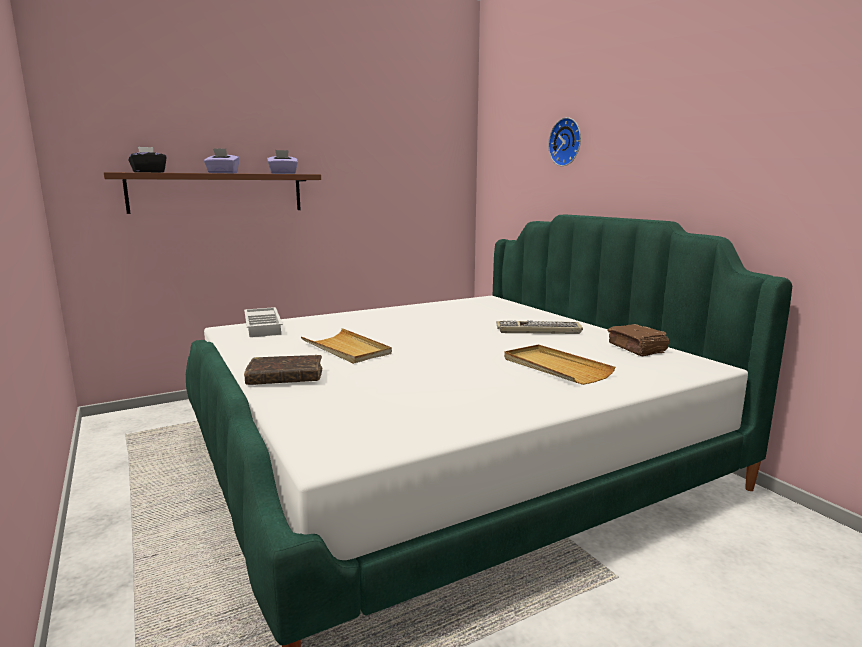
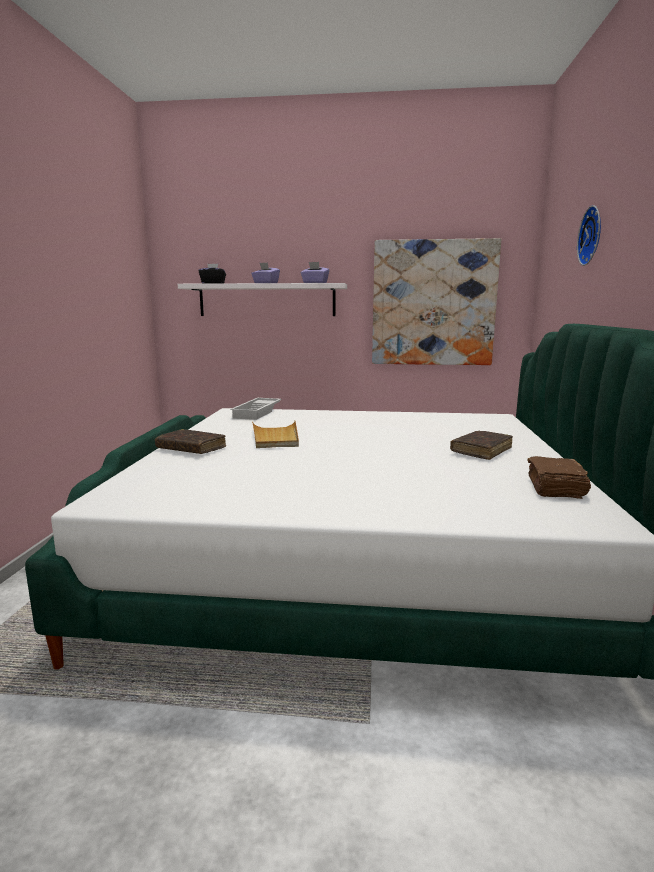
camera: 35 degrees right, 0 degrees up
(217, 193) = (267, 300): brown shelf -> white shelf
(396, 195) = (433, 303): none -> picture
(537, 330) = (481, 451): keyboard -> brown book
(555, 367) = (414, 485): beige tray -> none

